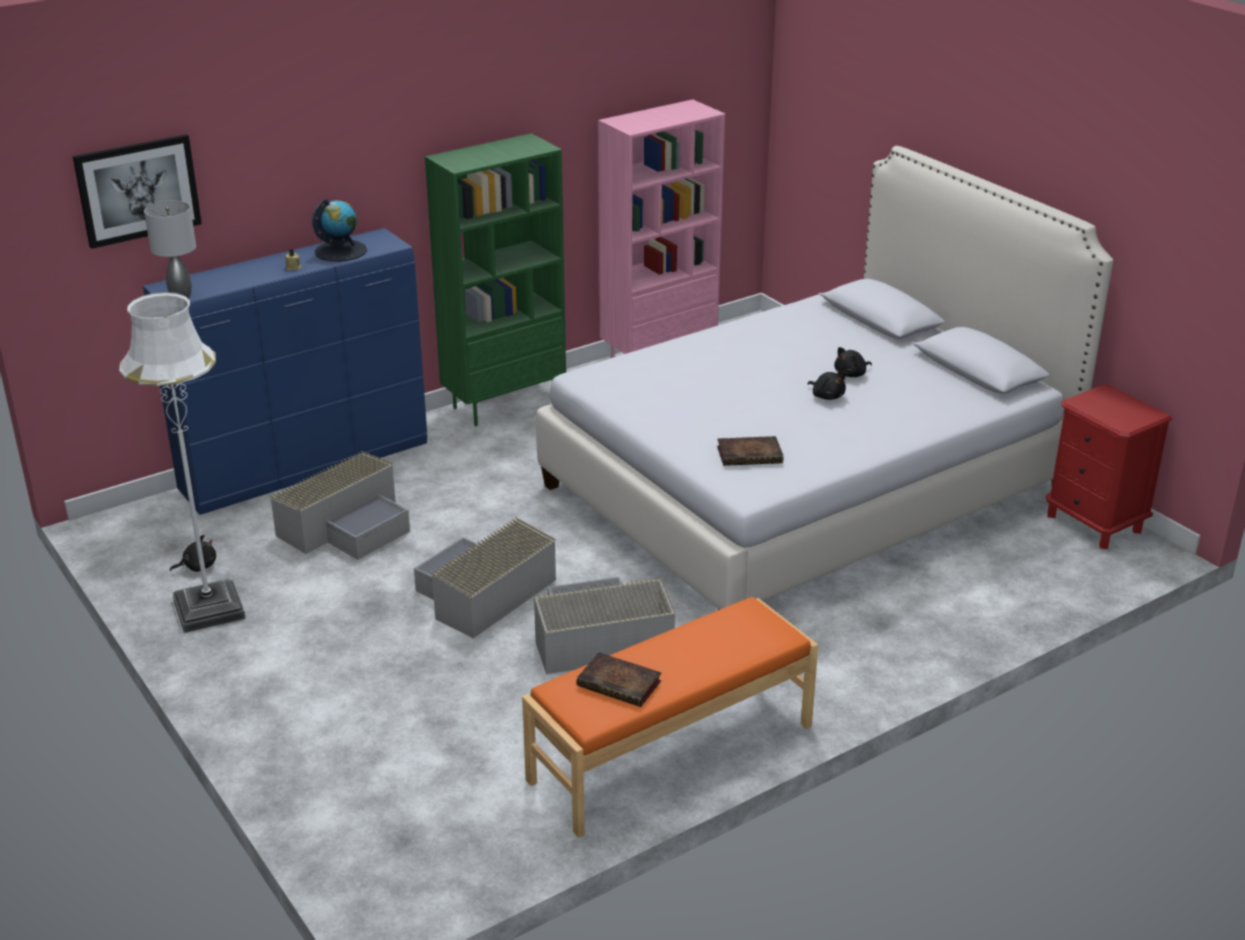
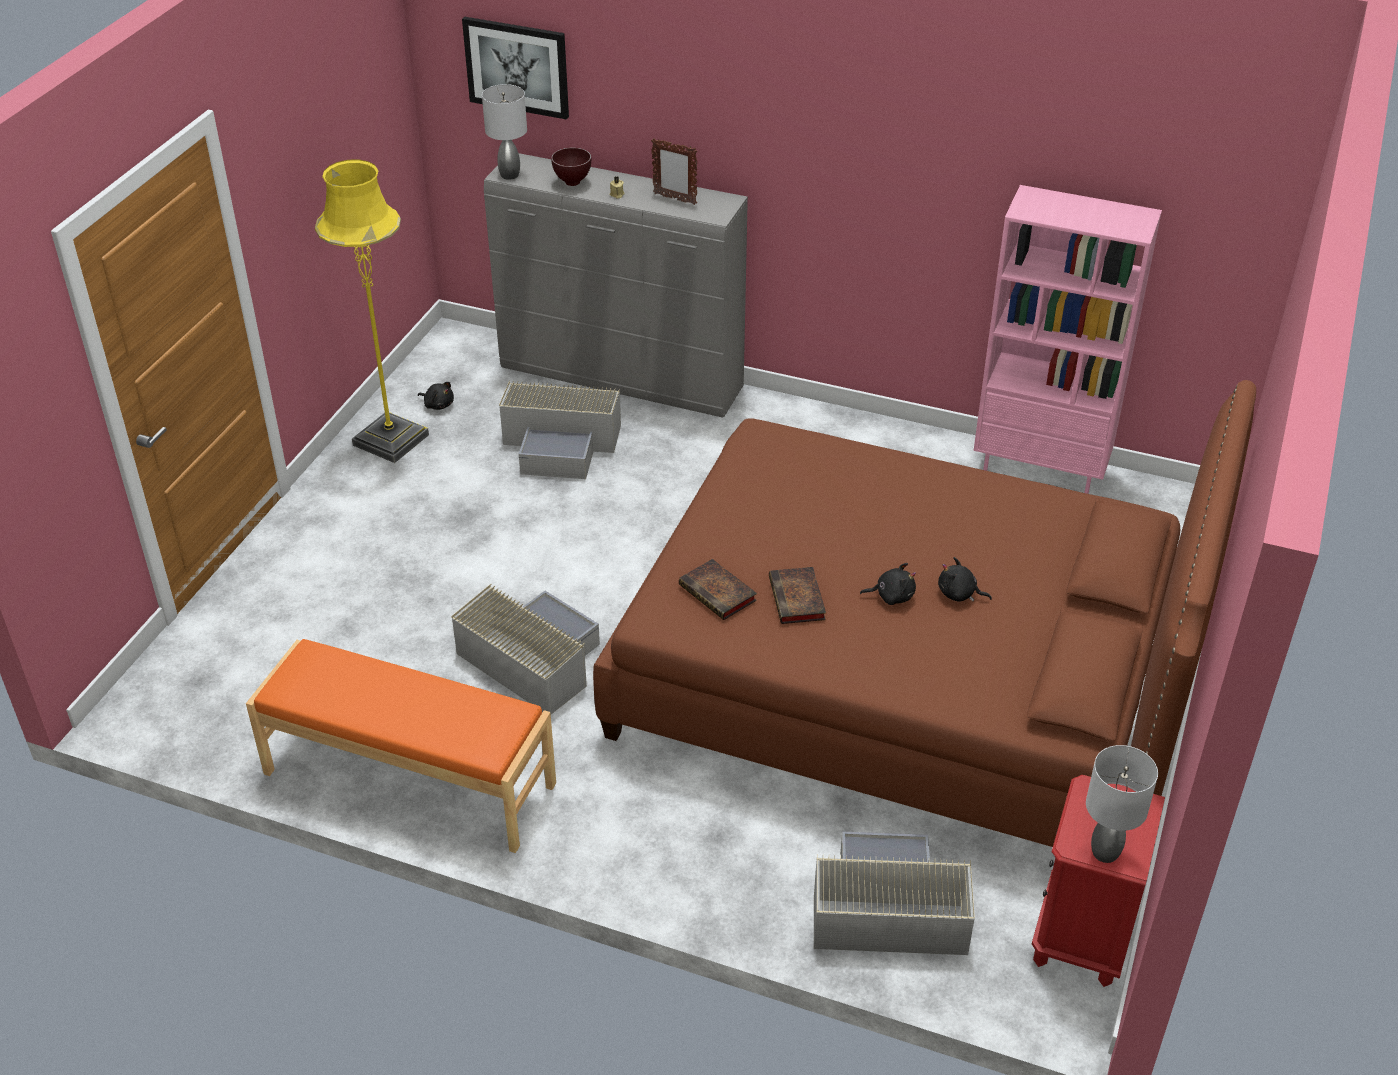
camera: 55 degrees right, 10 degrees up
(209, 609) = (390, 440): white floor lamp -> yellow floor lamp
(242, 277) = (572, 182): none -> brown bowl
(308, 468) = (621, 380): blue dresser -> grey dresser
(340, 251) = (674, 199): globe -> picture frame
(483, 595) = (534, 564): grey storage box -> grey storage box (885, 910)
(504, 403) = (840, 425): green bookcase -> none
(621, 684) = (342, 685): book -> book (798, 600)
(805, 488) = (908, 680): white bed -> brown bed
(827, 396) = (891, 596): black plush toy -> black plush toy turned 105 degrees counterclockwise
(1137, 419) = (1104, 852): none -> grey table lamp

